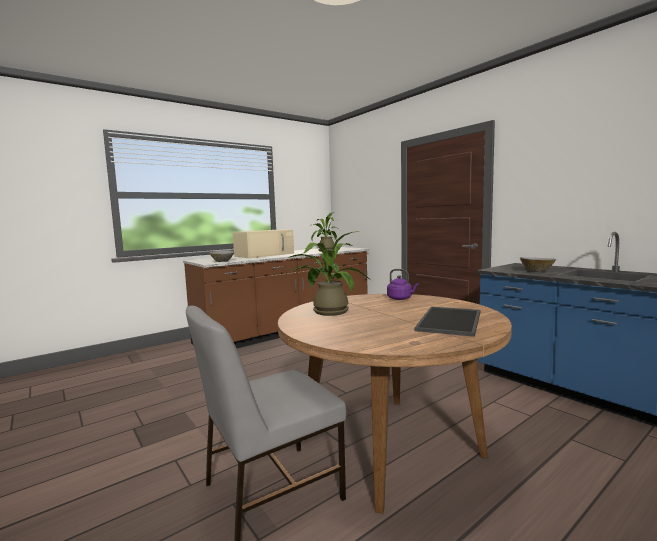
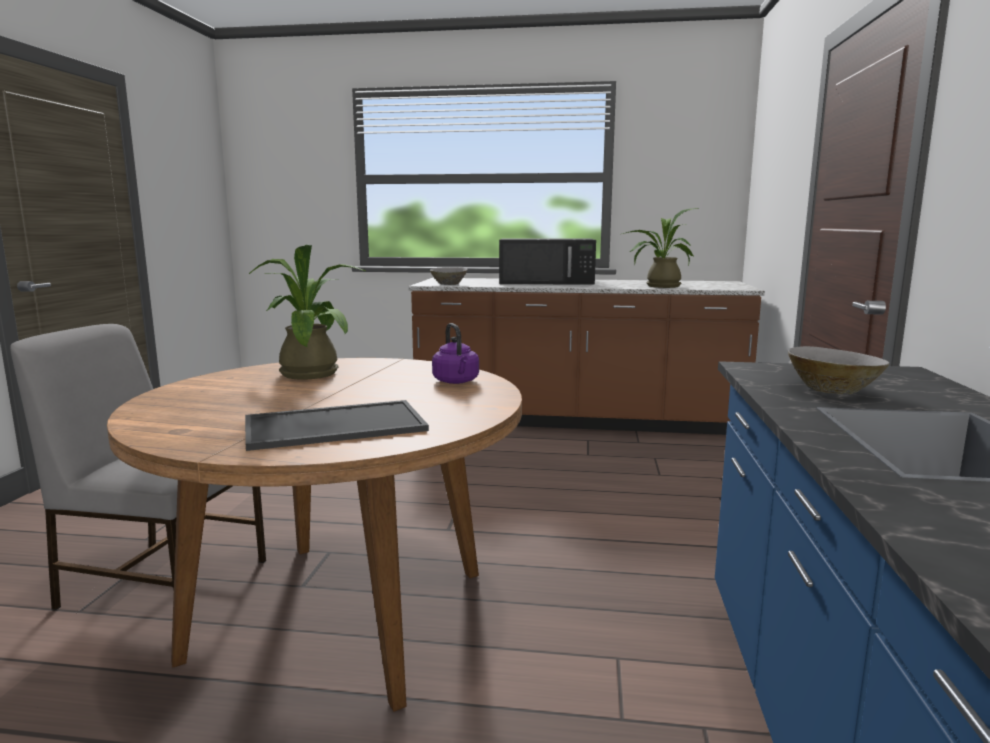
camera: 45 degrees right, 5 degrees up
(265, 255) = (547, 282): beige microwave -> black microwave

